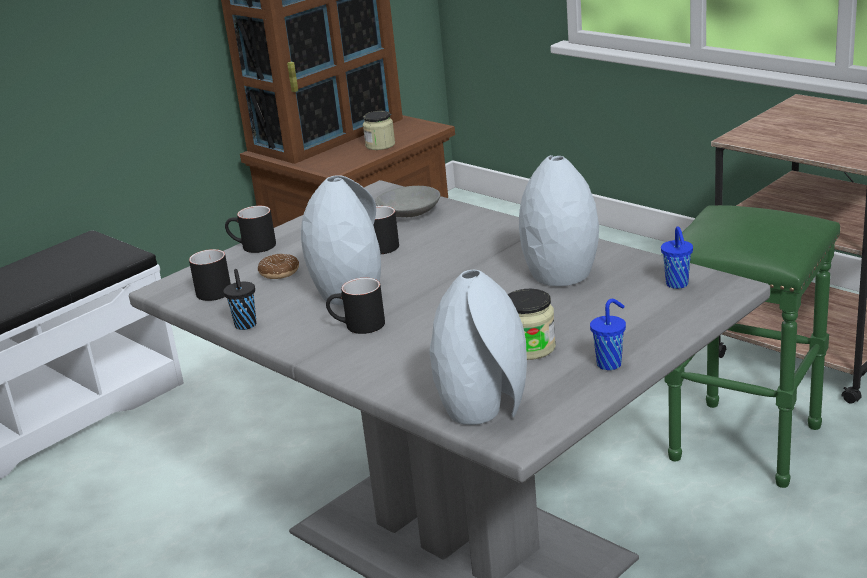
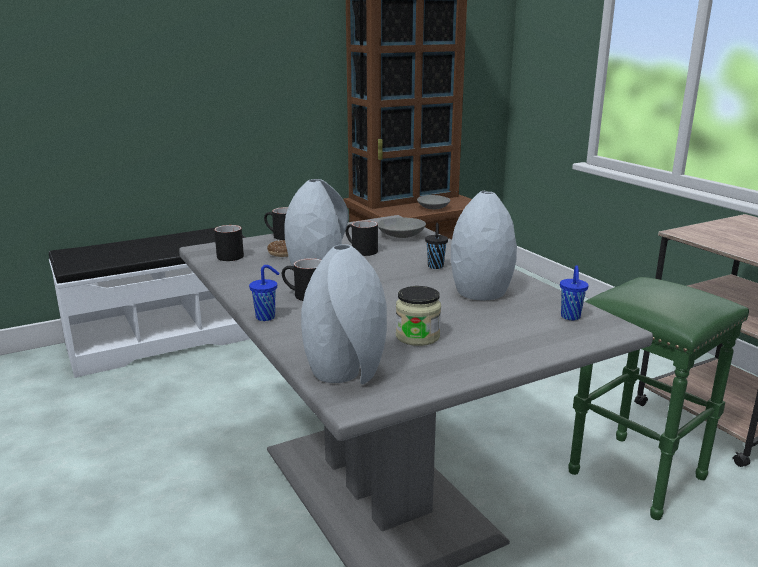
camera: 15 degrees right, 5 degrees down
(246, 326) = (230, 280): black cup -> black cup (435, 267)
(380, 145) = (433, 208): jar -> grey bowl
(610, 364) = (474, 363): blue cup -> blue cup (266, 317)

